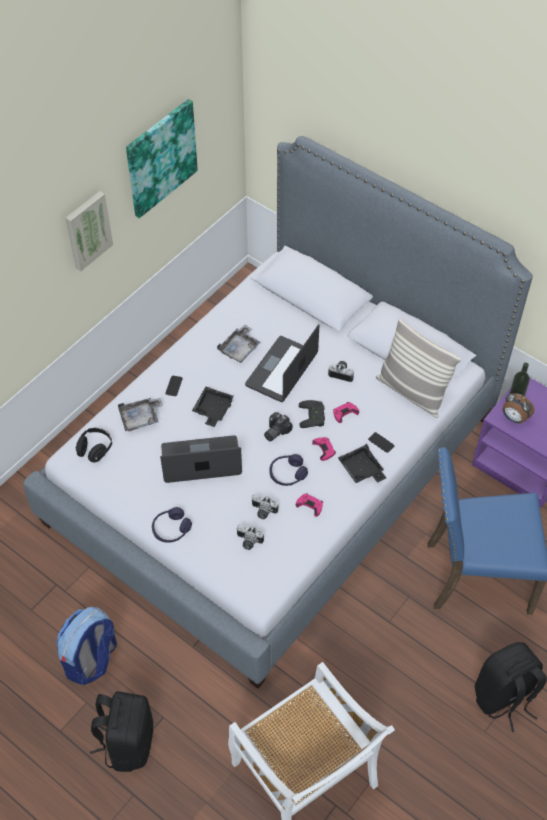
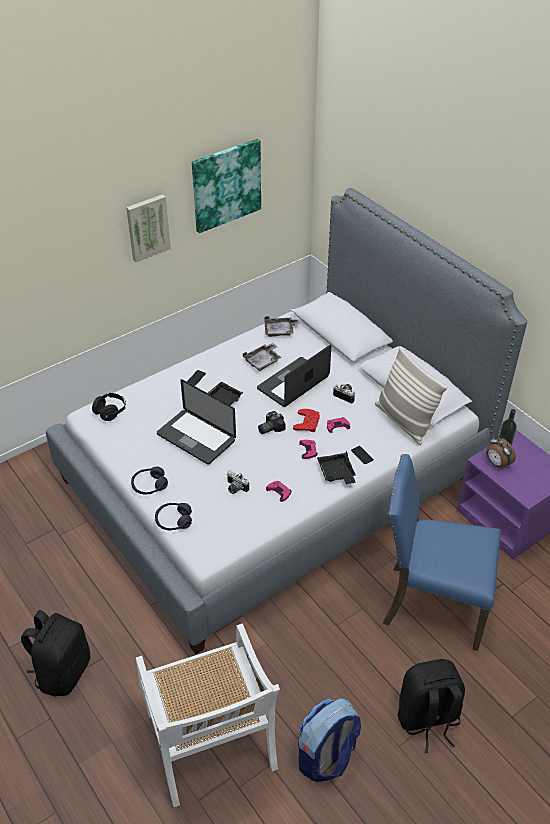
camera: 15 degrees right, 10 degrees down
(91, 660) = (59, 595): backpack -> backpack (326, 757)
(141, 418) = (158, 396): grey tray -> grey tray (280, 331)
(201, 461) = (196, 437): laptop -> laptop turned 150 degrees counterclockwise
(248, 542) = (213, 509): camera -> none
(287, 474) = (268, 463): purple headphones -> purple headphones (174, 521)
(314, 416) = (308, 423): black game controller -> red game controller

